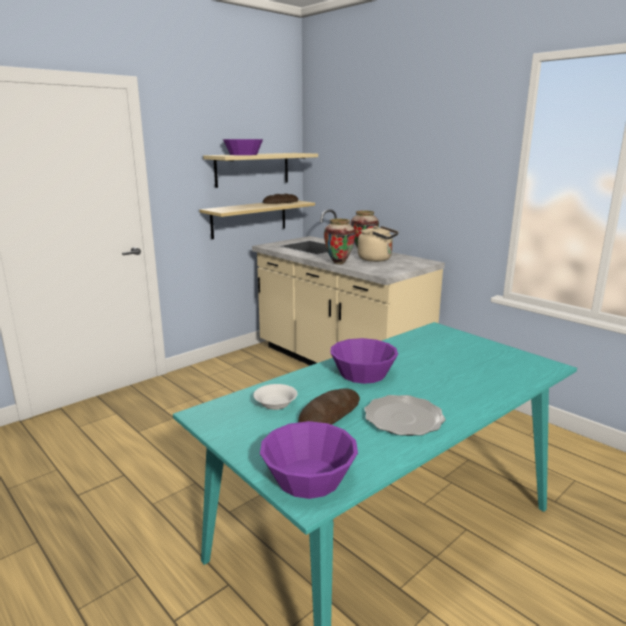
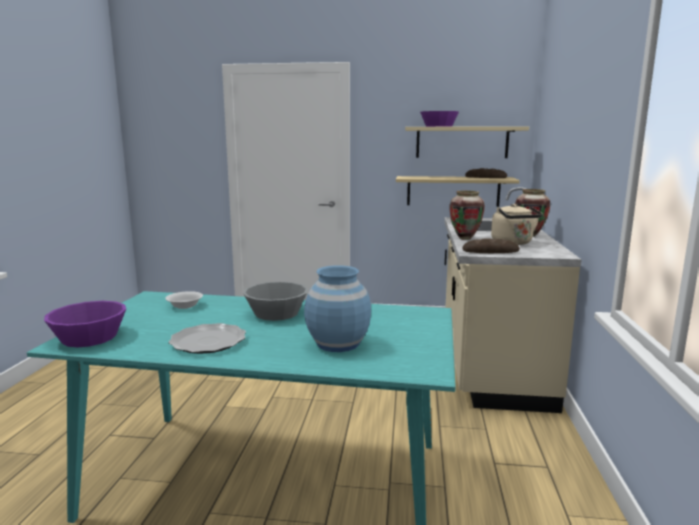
camera: 50 degrees right, 5 degrees down
(330, 414) = (189, 321): bread -> bread (490, 251)
(363, 373) = (276, 313): purple bowl -> grey bowl
(467, 374) = (338, 343): none -> blue vase

